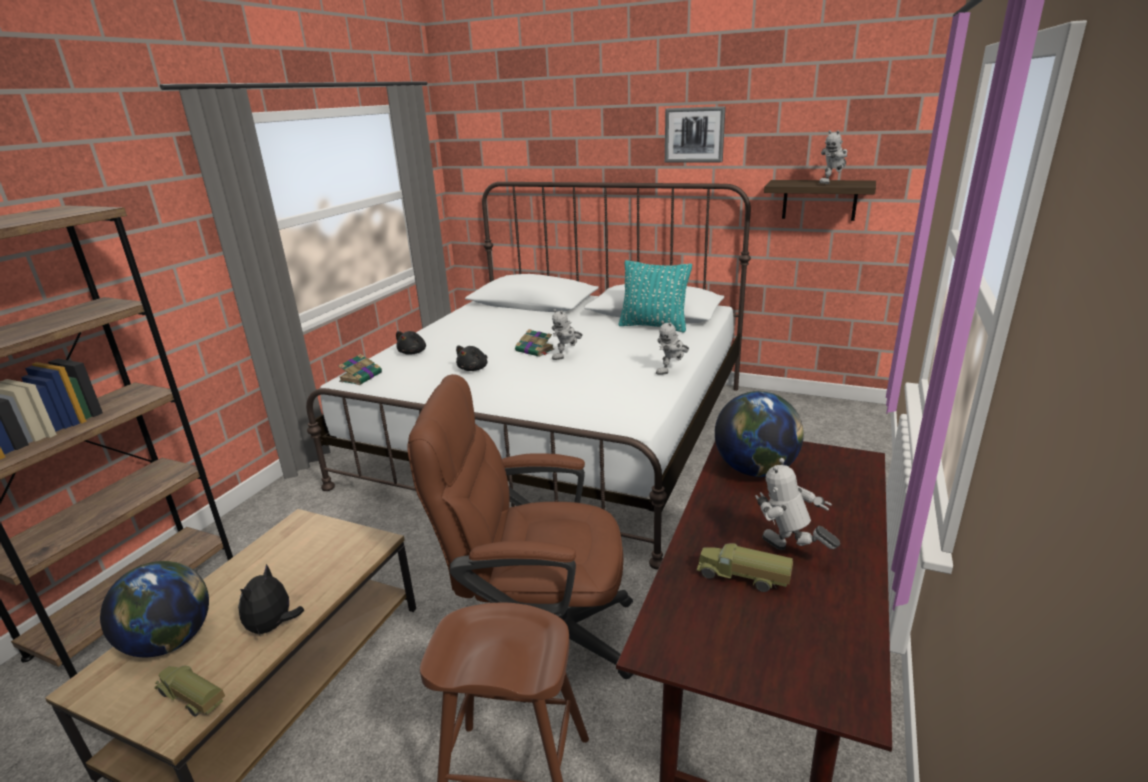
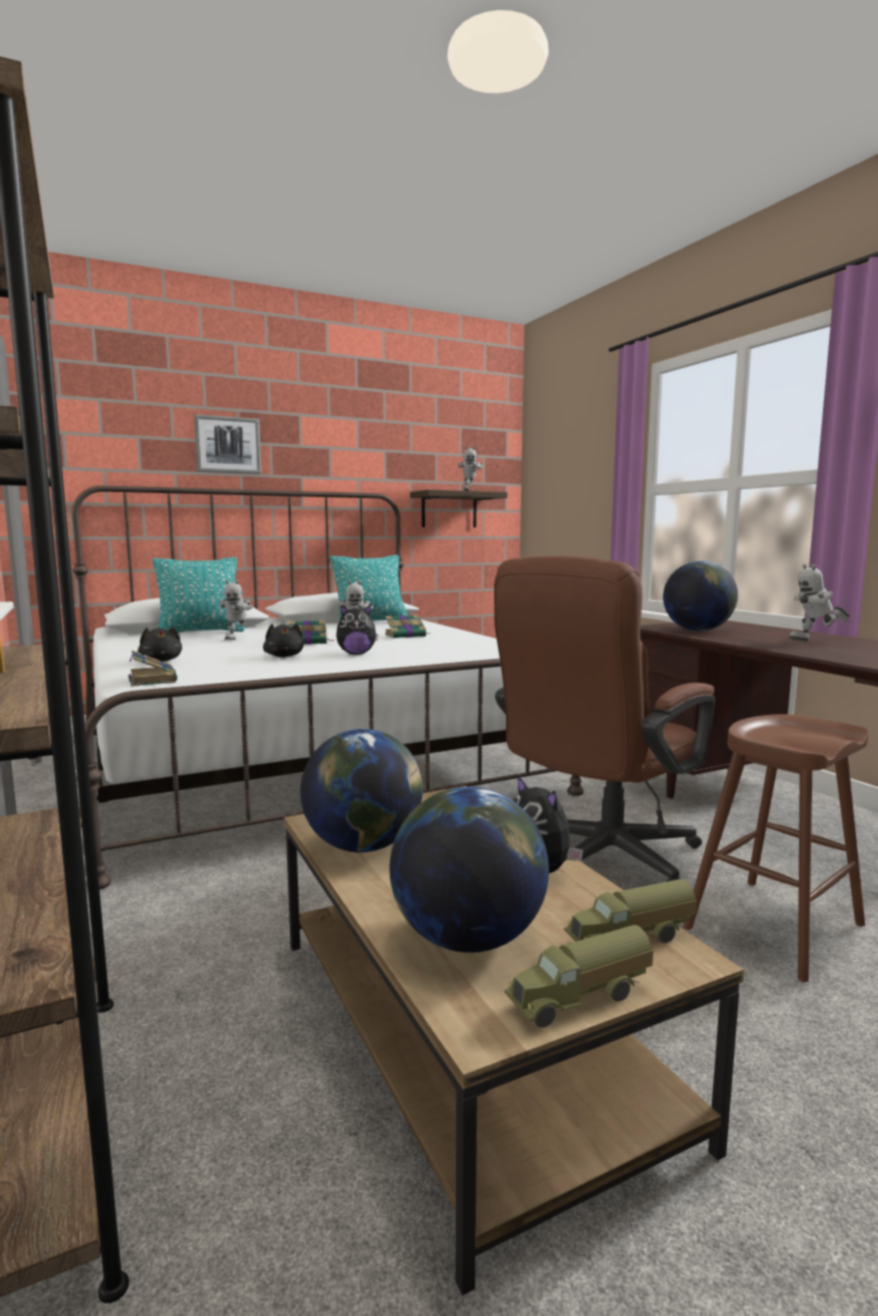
camera: 50 degrees left, 15 degrees down
(271, 553) = (364, 846): none -> globe
(515, 381) = (356, 654): none -> plush toy
(518, 313) = (201, 632): none -> turquoise pillow
(619, 360) = (406, 635): none -> book
(672, 372) = (469, 633): toy robot -> toy robot (237, 639)
(694, 135) = (339, 447): picture -> picture (228, 445)
(742, 579) = (834, 649): toy truck -> toy truck (580, 999)

